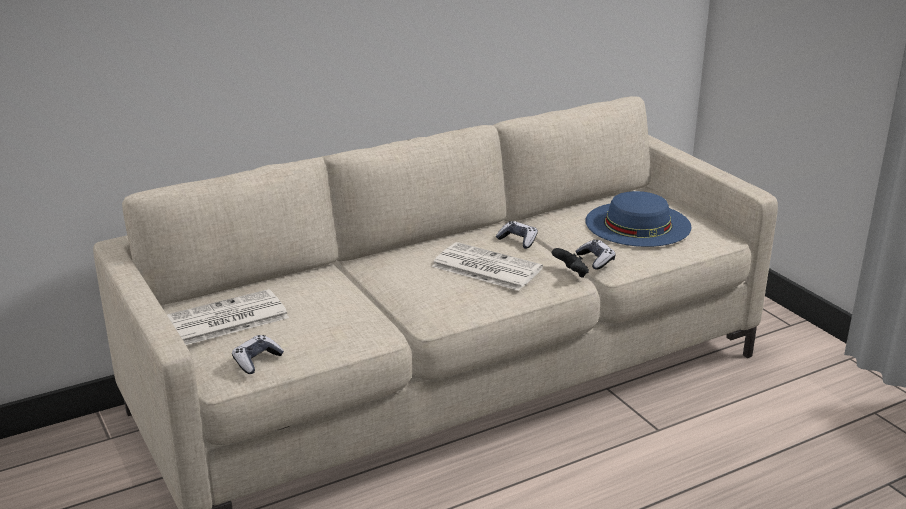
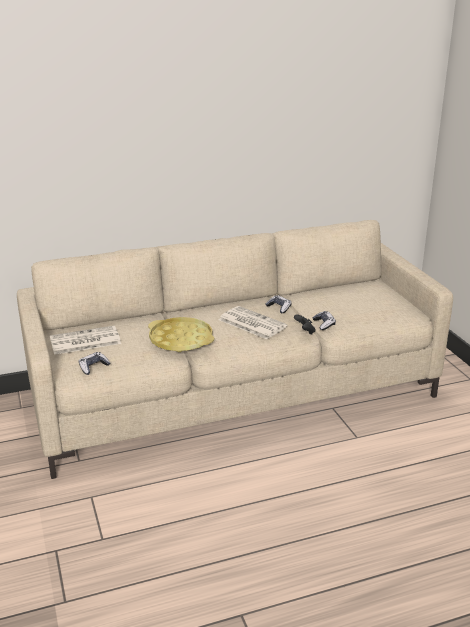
camera: 10 degrees right, 0 degrees up
(384, 303) = (181, 340): none -> yellow tray
(638, 224) = (360, 303): blue hat -> none

